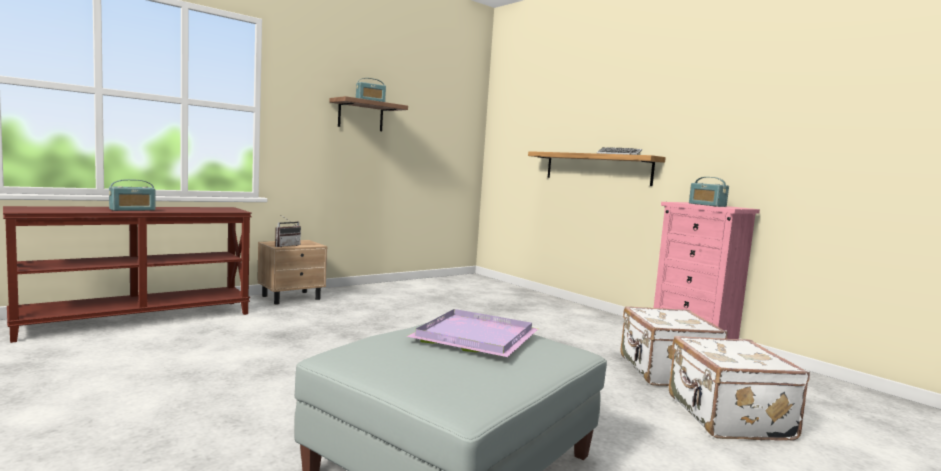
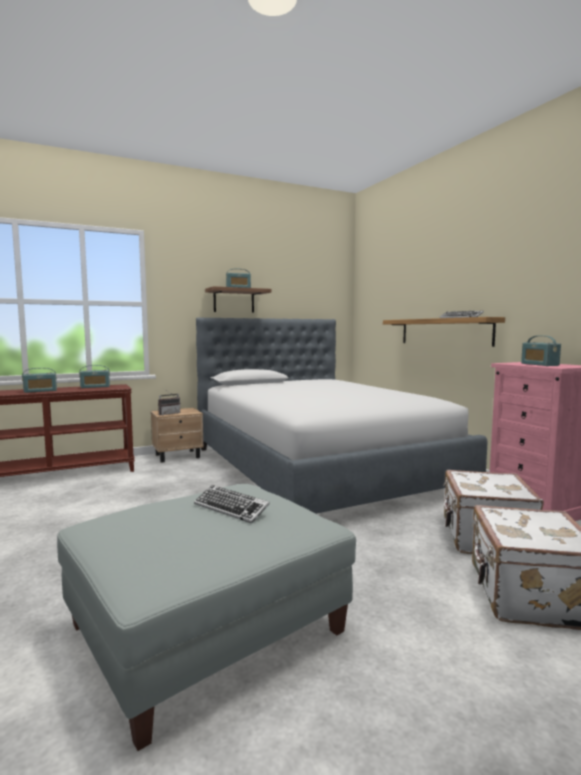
camera: 15 degrees right, 0 degrees up
(199, 208) = (95, 387): none -> radio
(465, 310) = (318, 468): none -> bed
(478, 337) = (231, 508): purple tray -> keyboard

